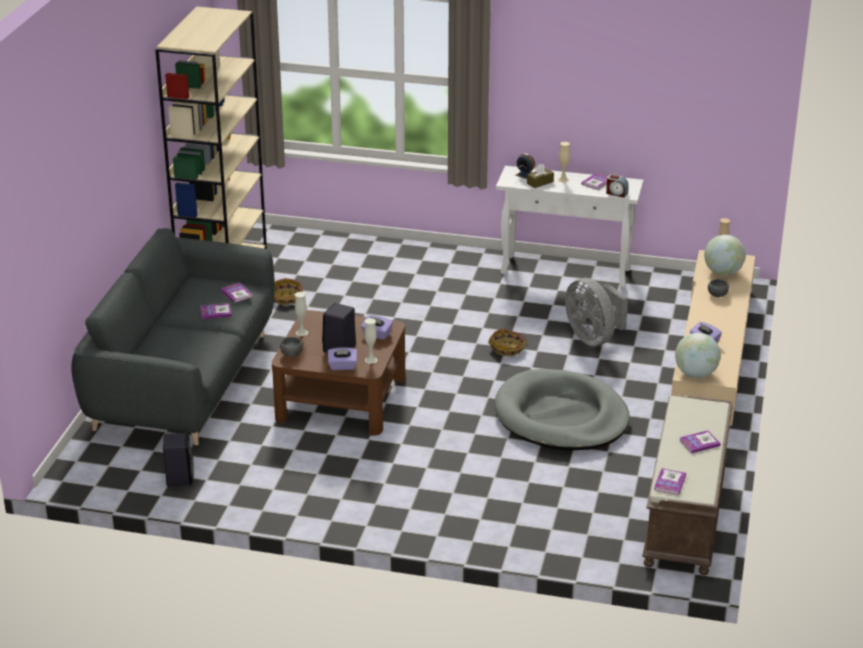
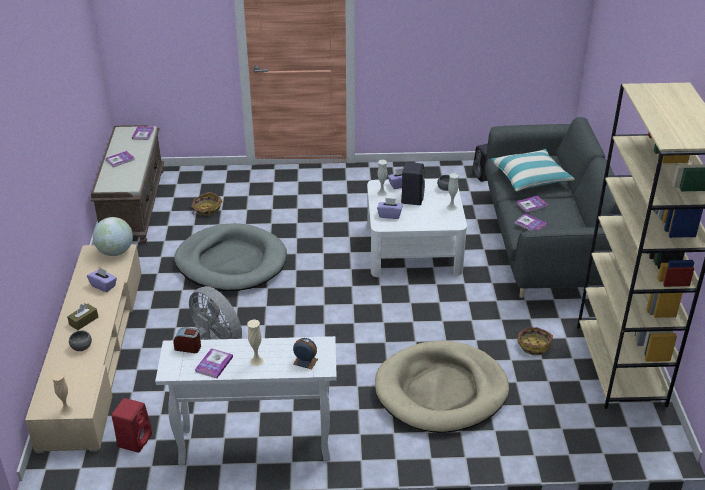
camera: 165 degrees right, 5 degrees up
(186, 342) = (530, 178): none -> pillow
(340, 398) = (414, 249): brown coffee table -> white coffee table
(393, 281) = (441, 391): none -> beige dog bed
(508, 348) = (292, 322): basket -> basket (206, 209)
(540, 182) = (284, 350): brown tissue box -> brown tissue box (83, 321)
(666, 288) = (135, 439): none -> red speaker
(723, 272) = (69, 382): globe -> none

